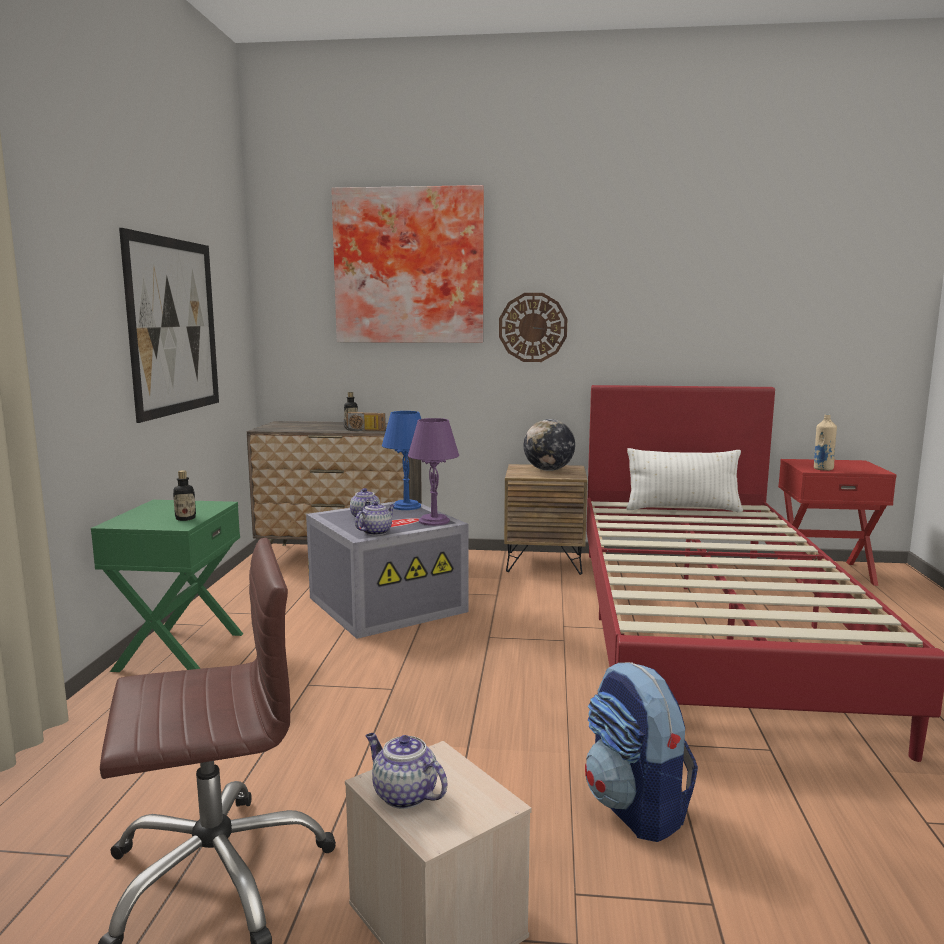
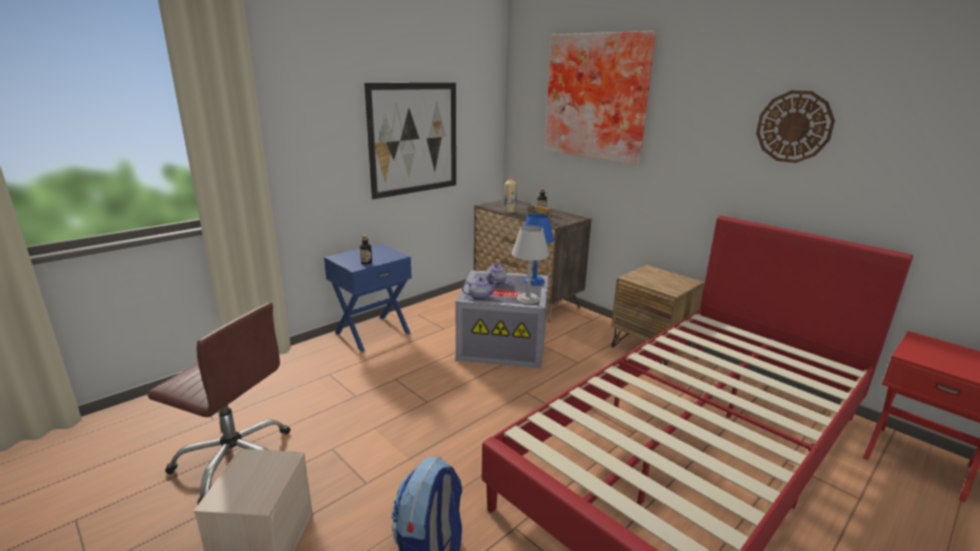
camera: 40 degrees right, 10 degrees up
(178, 651) = (372, 332): green nightstand -> blue nightstand
(403, 795) = (242, 471): teapot -> none
(433, 521) = (527, 299): purple table lamp -> grey table lamp
(533, 327) = (681, 157): wall clock -> wall clock (794, 127)
(548, 470) = (664, 279): globe -> none
(682, 509) = (764, 347): white pillow -> none
(823, 469) = (928, 359): beige bottle -> beige bottle (509, 211)

